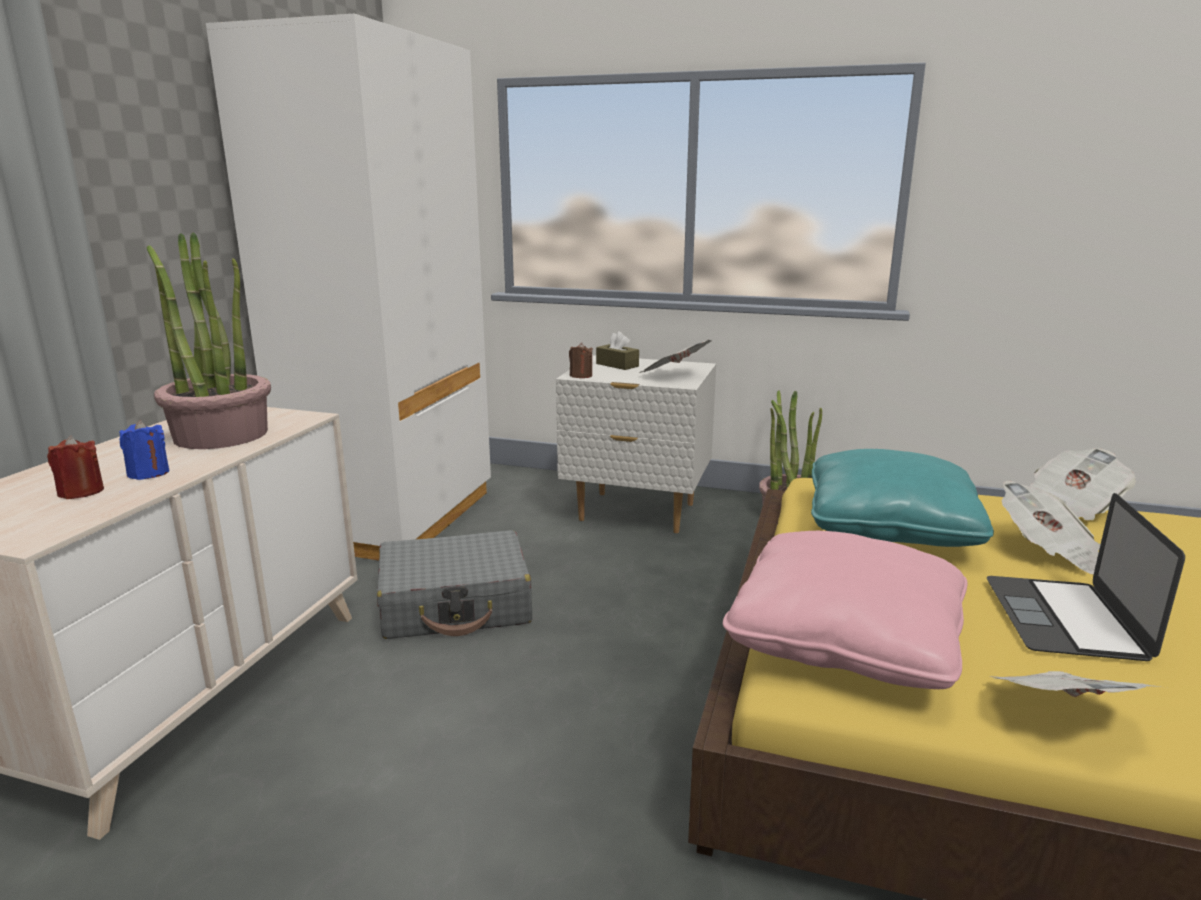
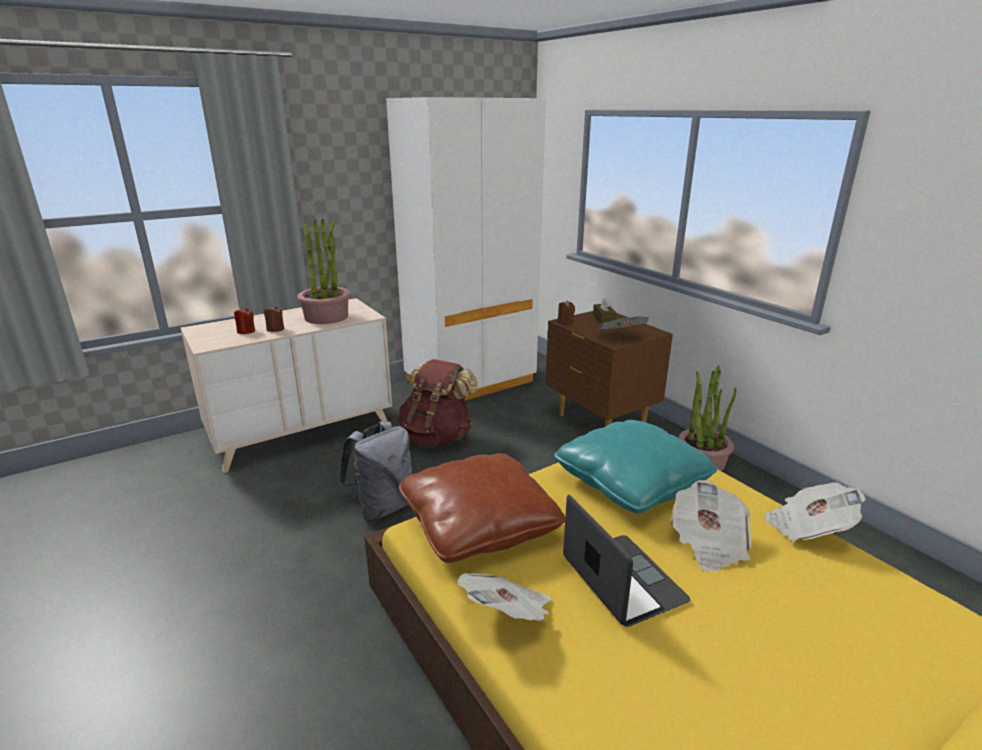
camera: 40 degrees right, 5 degrees up
(148, 473) = (275, 329): blue candle -> brown candle
(456, 605) = (437, 437): grey suitcase -> brown backpack
(516, 733) = (382, 507): none -> grey backpack
(636, 512) = (600, 423): white nightstand -> brown nightstand
(844, 639) = (478, 524): pink pillow -> brown pillow
(1065, 617) = (622, 579): laptop -> laptop turned 105 degrees clockwise

